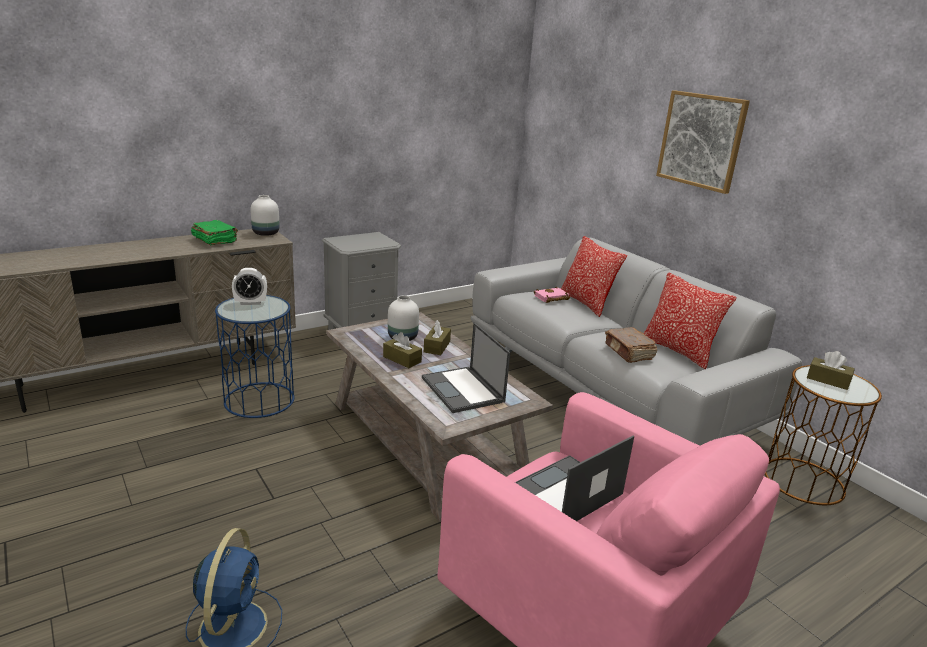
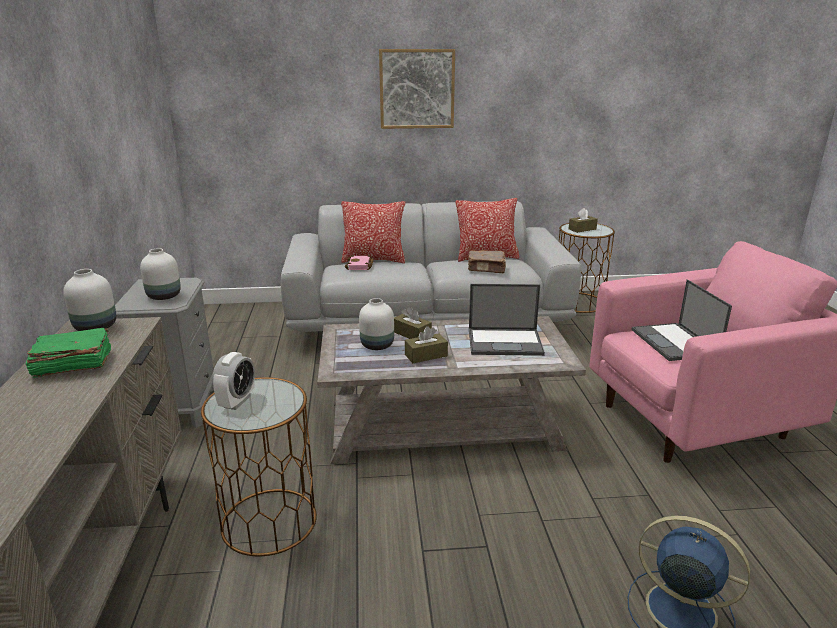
camera: 60 degrees left, 0 degrees up
(259, 400) = (269, 521): blue side table -> brown side table
(357, 243) = (163, 296): none -> white vase

